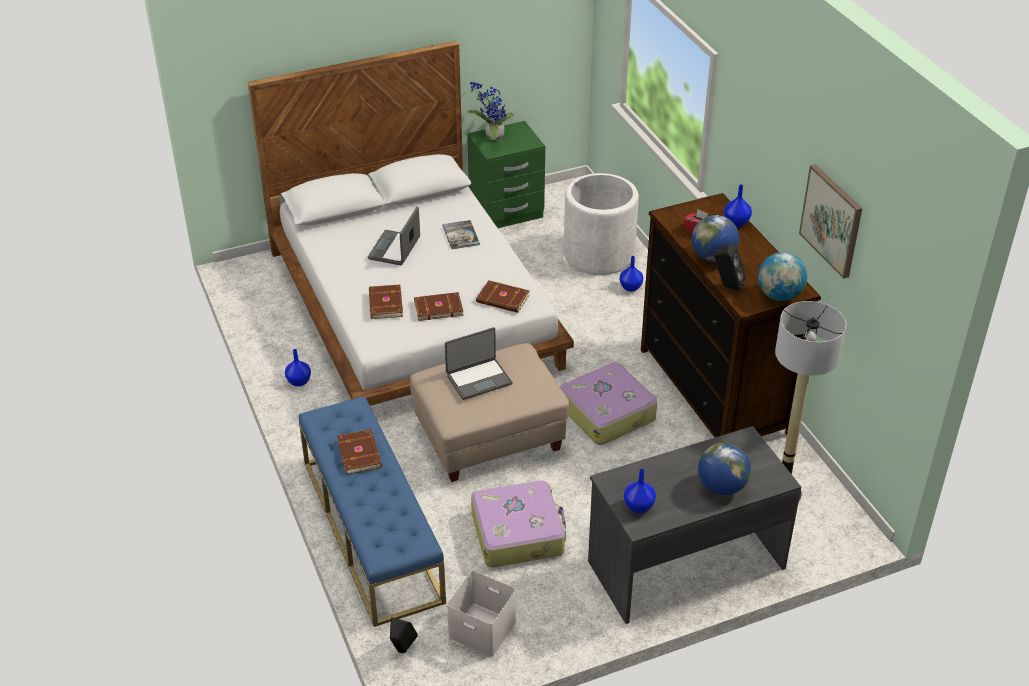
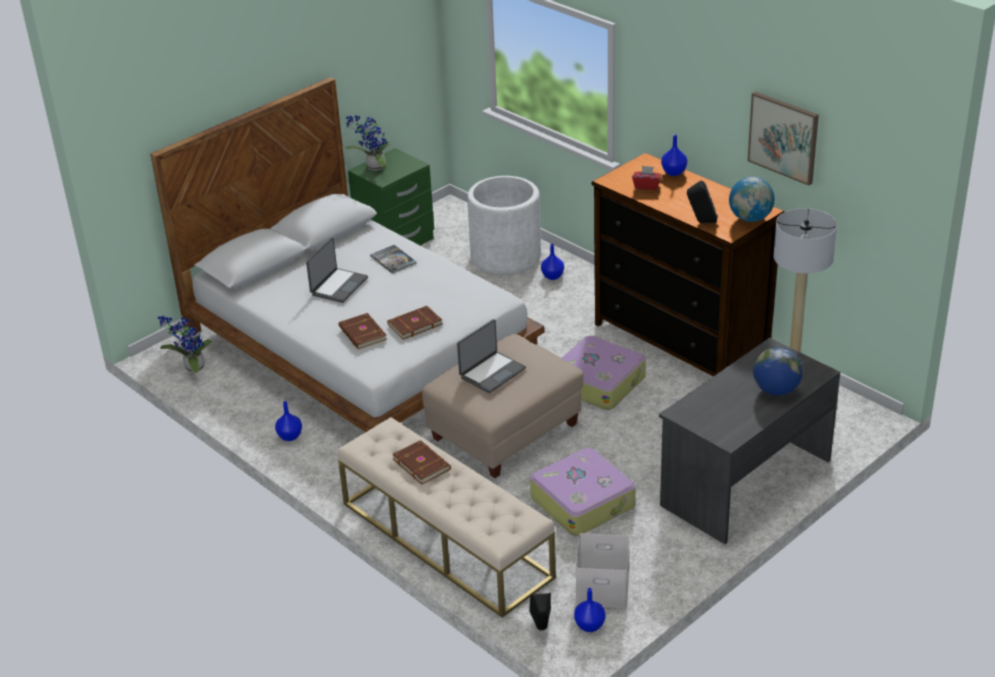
camera: 20 degrees left, 5 degrees down
(257, 288) = (192, 368): none -> potted plant
(371, 530) = (445, 540): blue bench -> beige bench
(395, 249) = (338, 286): laptop -> laptop turned 150 degrees counterclockwise
(502, 299) = (470, 302): brown book -> none
(638, 506) = (717, 425): blue vase -> blue vase (589, 625)
(713, 257) = (673, 203): globe -> none

